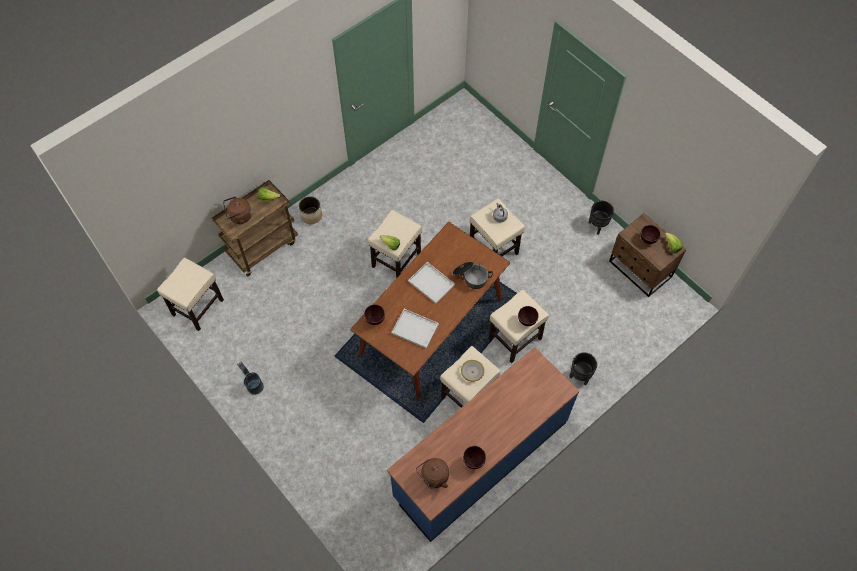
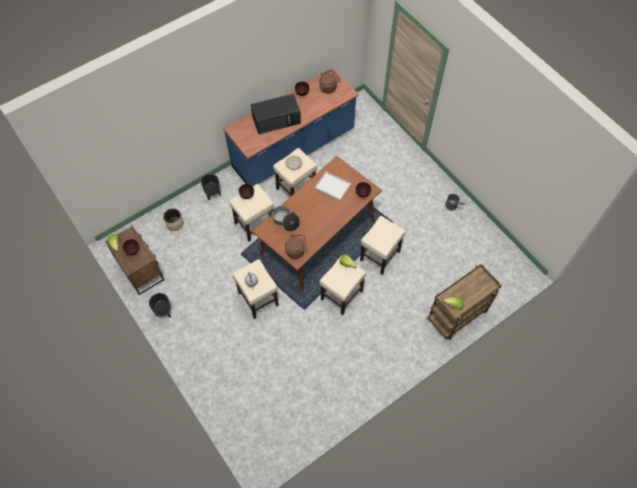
camera: 175 degrees left, 0 degrees up
(198, 307) = (504, 268): beige stool -> beige stool (379, 256)
(239, 217) = (478, 289): brown kettle -> brown kettle (296, 251)
(311, 216) = (415, 343): planter -> planter (174, 223)
(432, 283) = (316, 218): white tray -> none
(504, 411) = (277, 120): none -> black microwave

